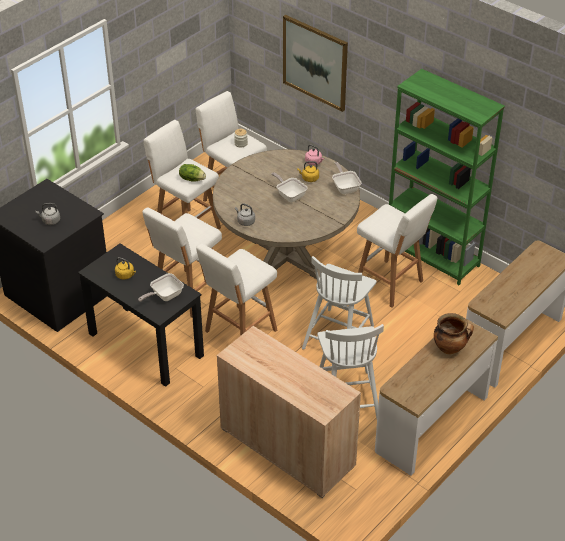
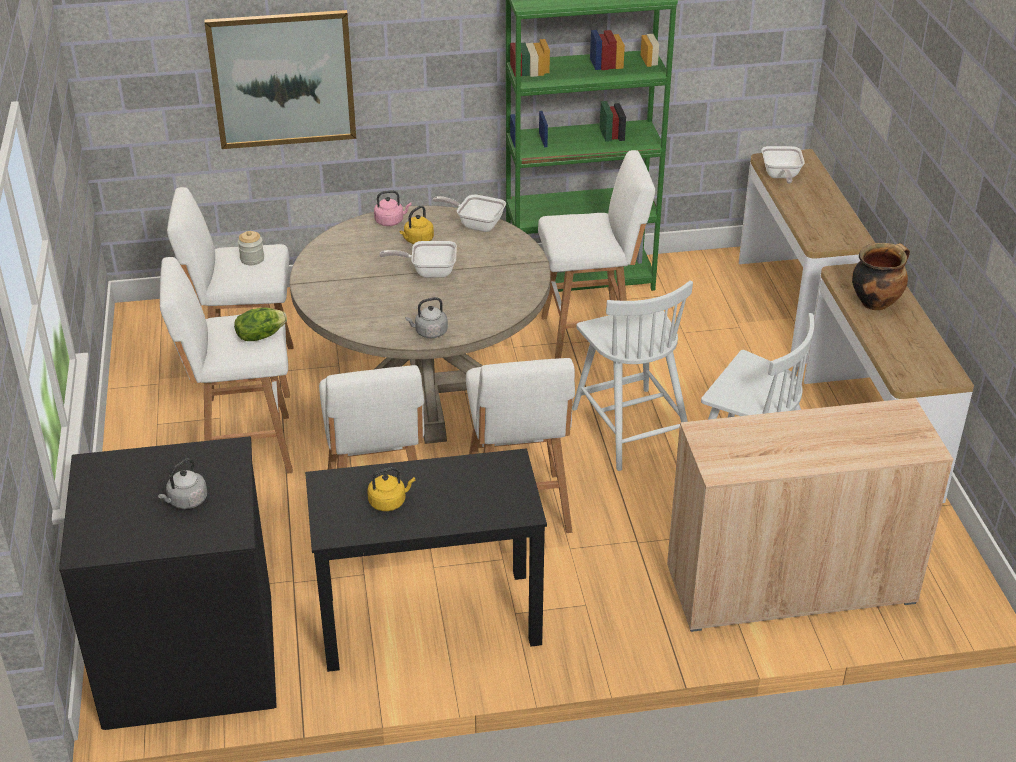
camera: 50 degrees left, 5 degrees down
(164, 296) = (487, 486): frying pan -> frying pan (780, 176)

